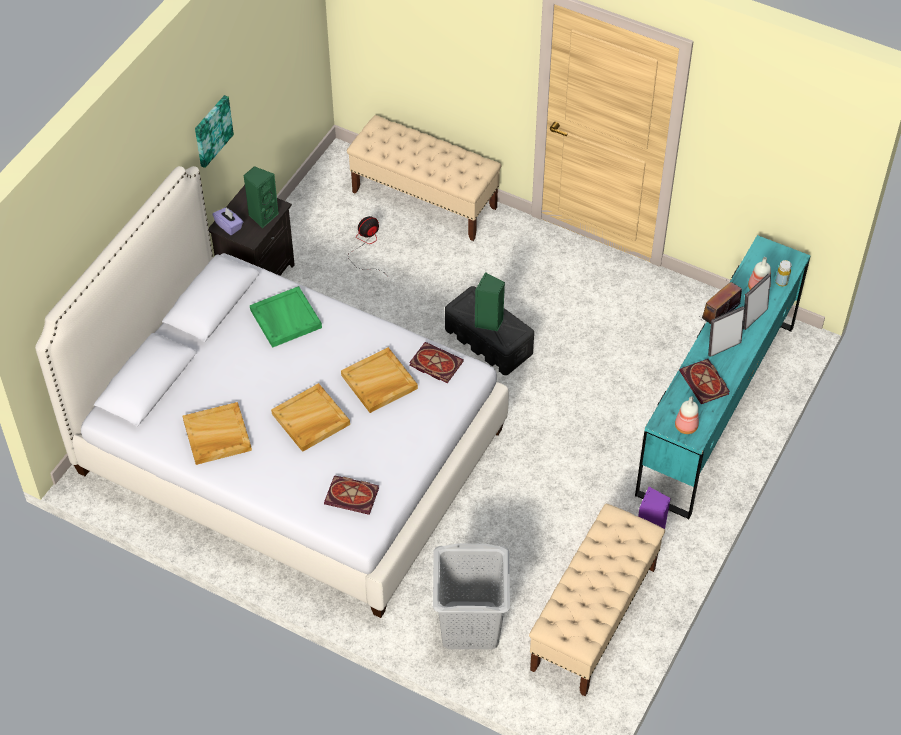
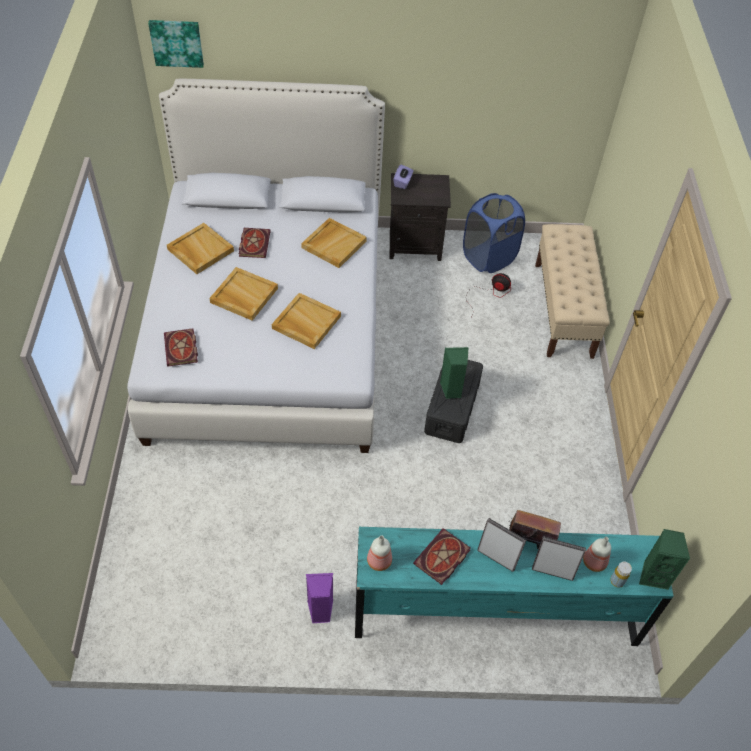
camera: 60 degrees right, 0 degrees up
(212, 130) = (426, 97): picture -> picture (177, 42)
(262, 216) = (426, 196): green speaker -> green speaker (654, 575)
(285, 318) = (334, 244): green tray -> beige tray
(317, 224) = (488, 257): none -> blue laundry basket
(434, 364) = (346, 350): book -> book (254, 243)
(469, 626) = (161, 509): grey laundry basket -> none
(593, 619) = (208, 600): beige bench -> none

